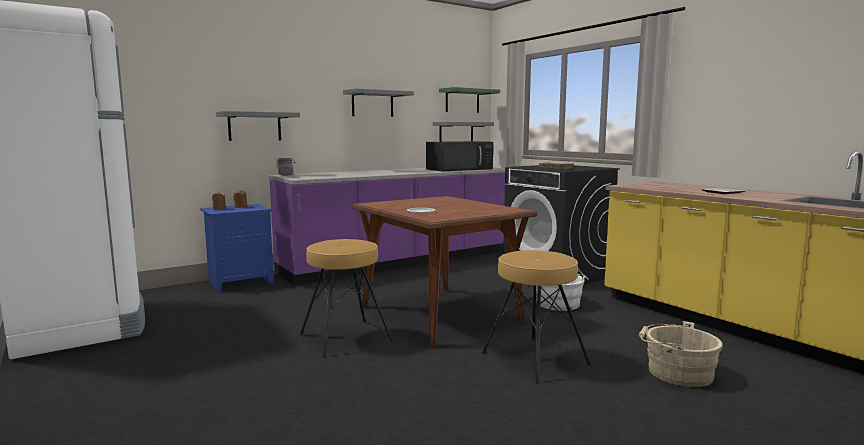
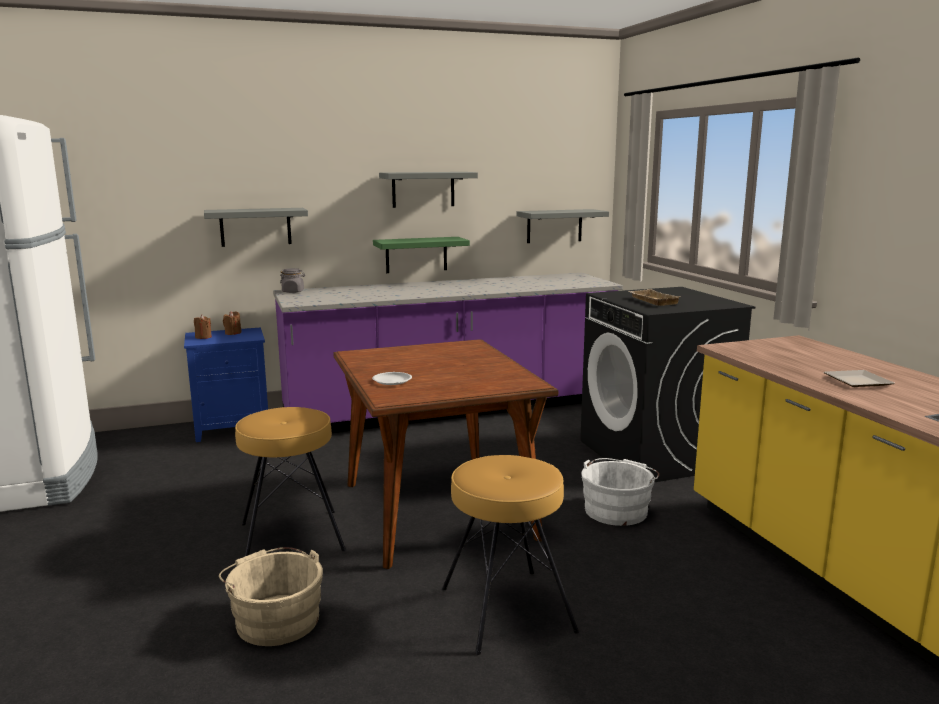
camera: 15 degrees right, 5 degrees up
(460, 169) = (544, 284): black microwave -> none
(462, 101) = (565, 178): green shelf -> green shelf (416, 254)
(675, 372) = (695, 667): beige bucket -> beige bucket (275, 618)

